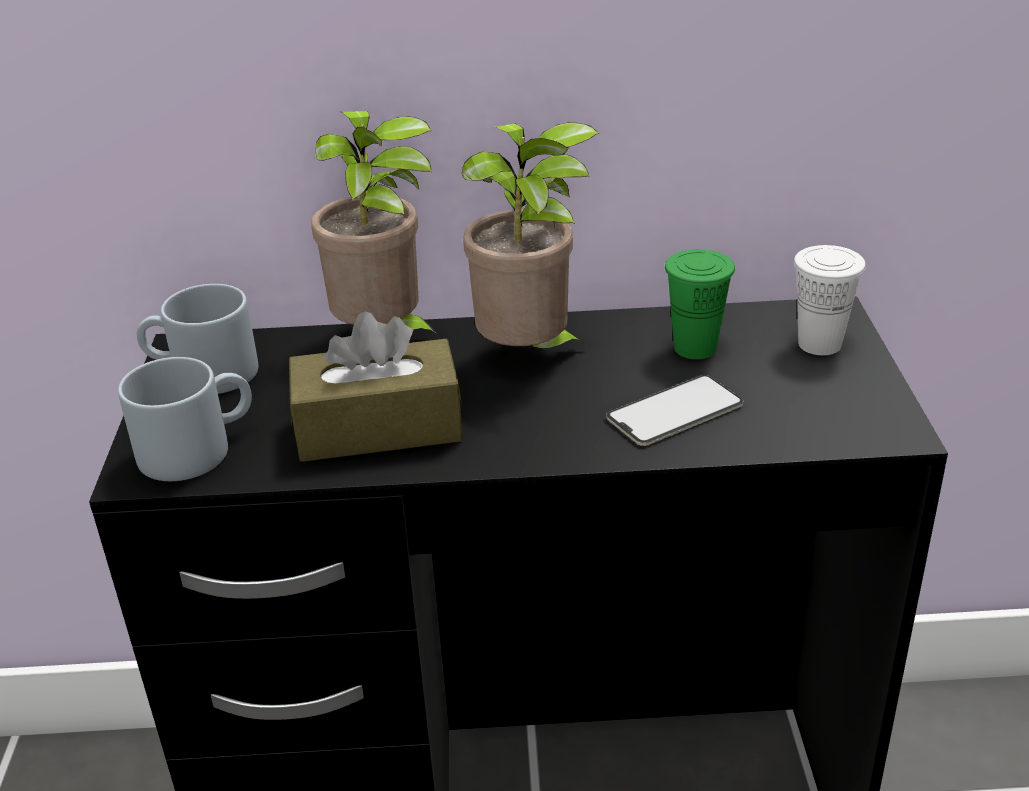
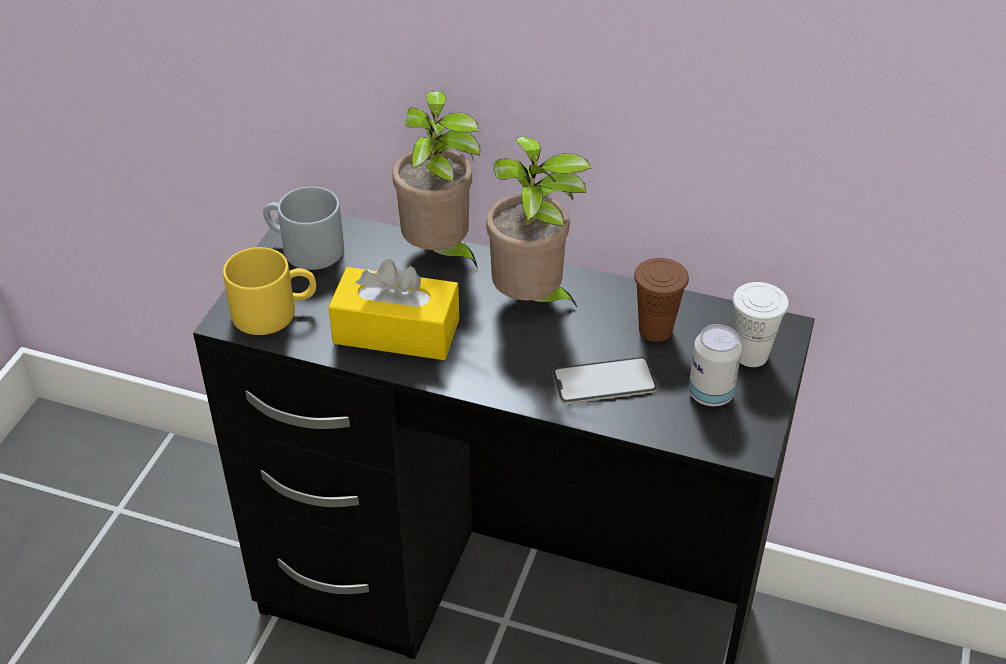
camera: 20 degrees right, 10 degrees up
(198, 447) = (275, 311): grey mug -> yellow mug
(378, 428) = (396, 331): brown tissue box -> yellow tissue box
(695, 348) = (655, 330): green cup -> brown cup
(807, 391) = (710, 394): none -> can

